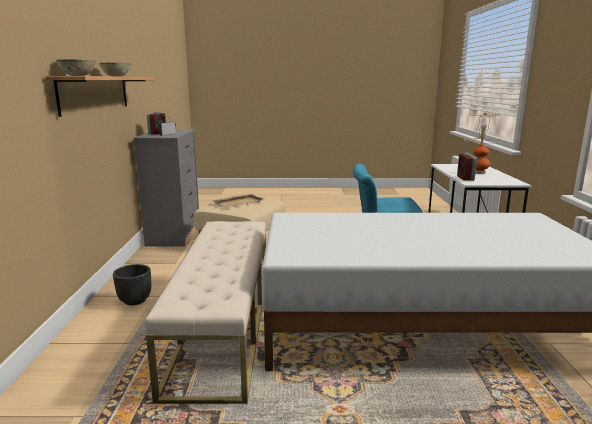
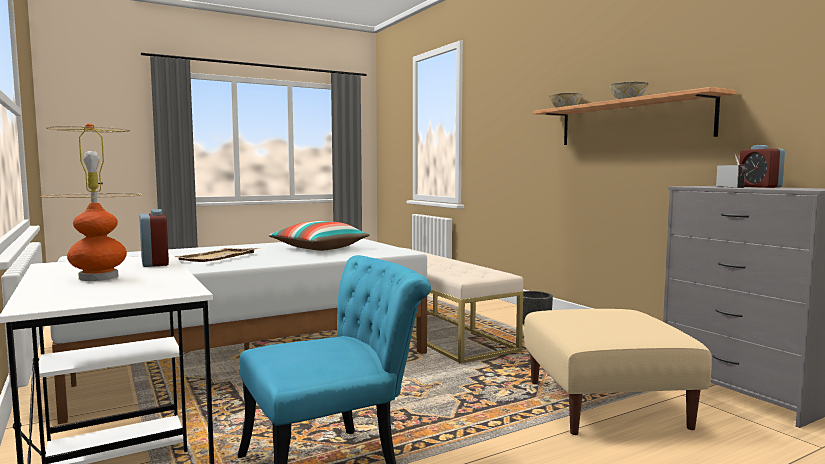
camera: 150 degrees right, 10 degrees down
(239, 202) = (612, 321): beige tray -> beige tray (217, 257)
(349, 234) = (320, 248): none -> pillow

